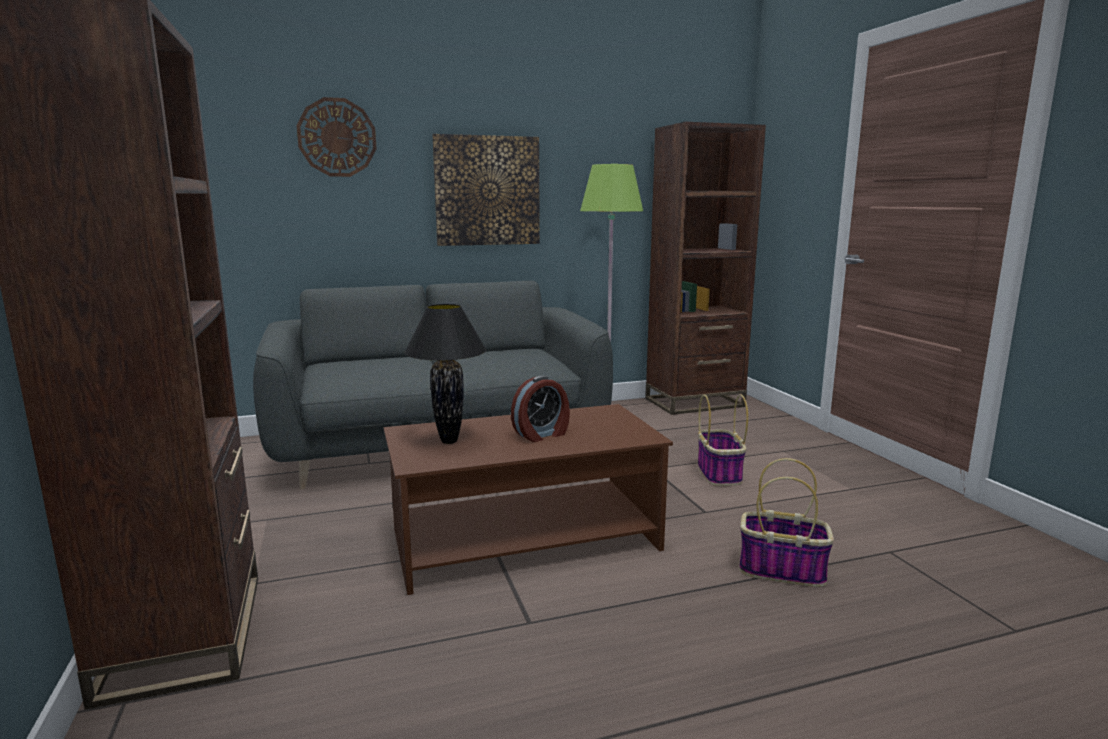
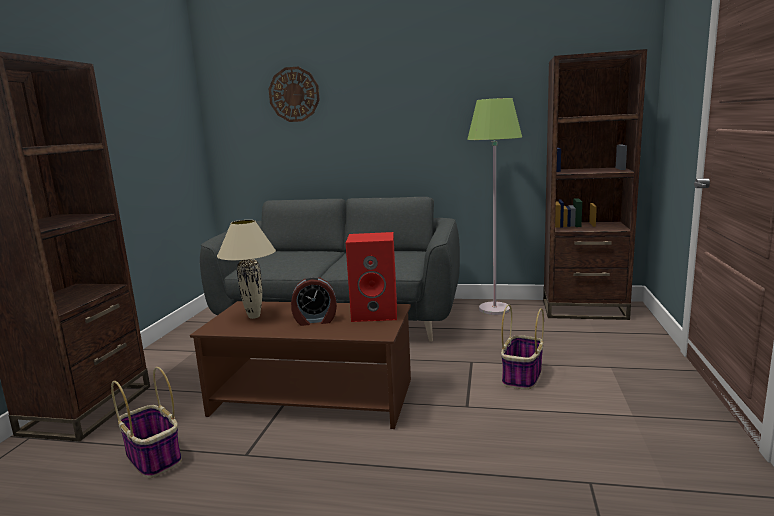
camera: 30 degrees right, 0 degrees up
(449, 441) = (254, 316): black table lamp -> beige table lamp
(487, 191) = (400, 126): picture -> none
(599, 417) = (376, 313): none -> red speaker
(783, 570) = (466, 470): basket -> basket (154, 458)

